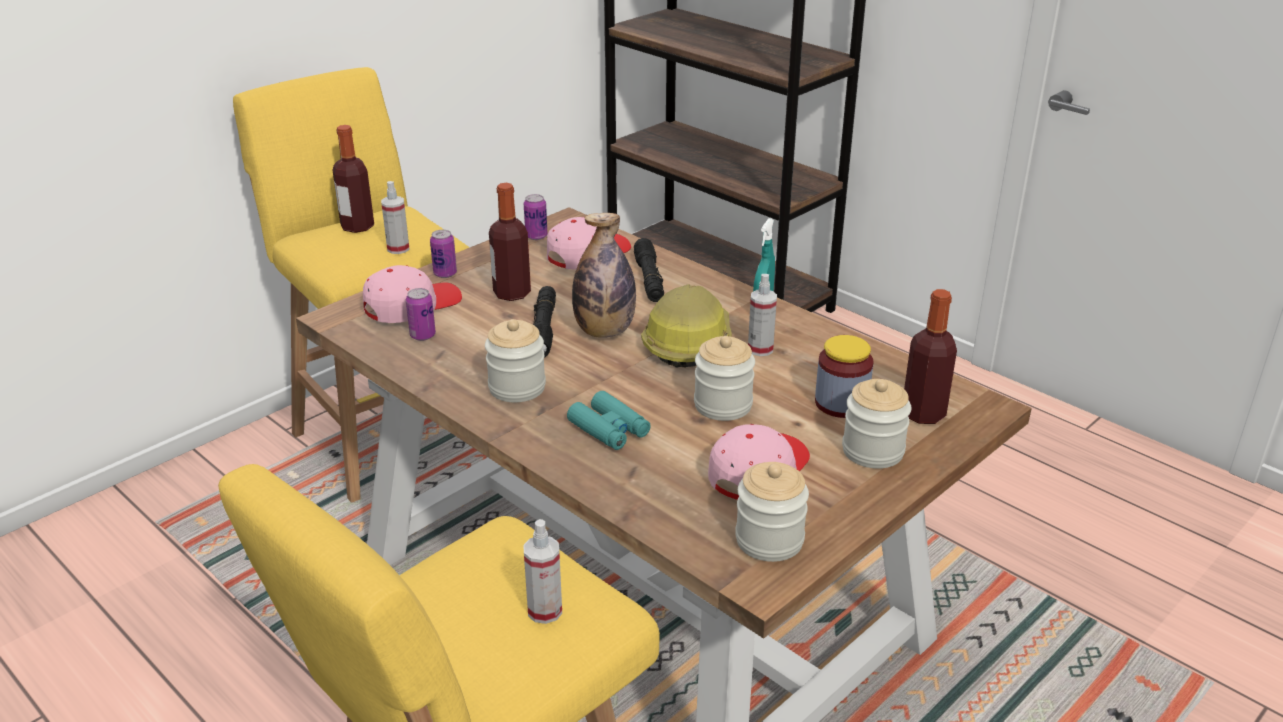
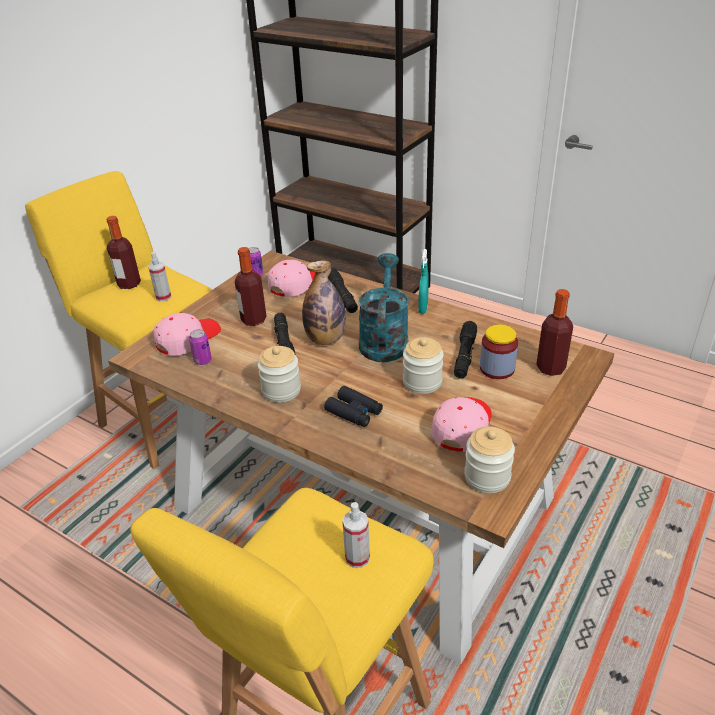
camera: 10 degrees left, 5 degrees up
(445, 274) = (203, 311): can -> none
(609, 429) = (354, 412): turquoise binoculars -> black binoculars
(688, 343) = (384, 339): hard hat -> turquoise watering can
(760, 349) = (432, 337): spray bottle -> none
(799, 380) = (464, 355): none -> black flashlight
(872, 451) = (529, 400): jar -> none

